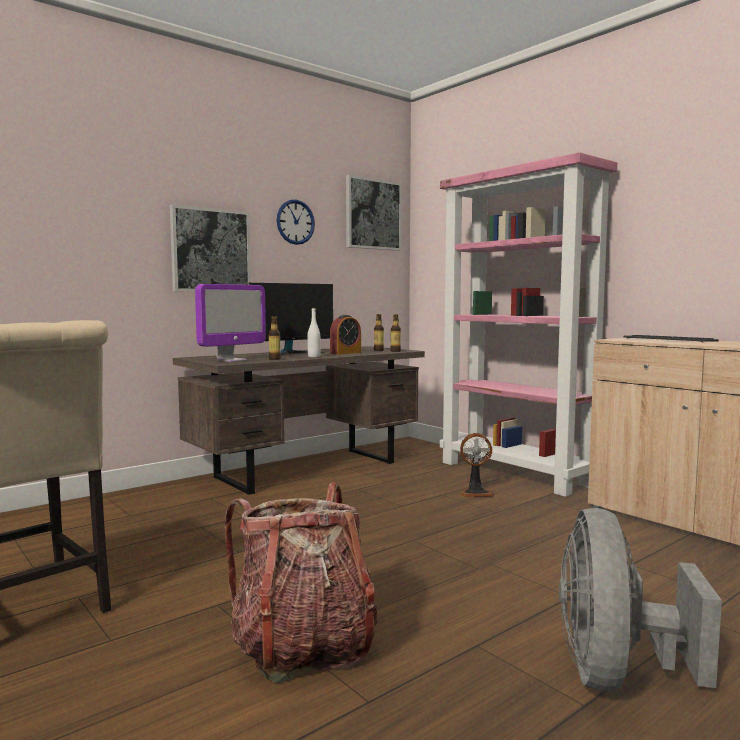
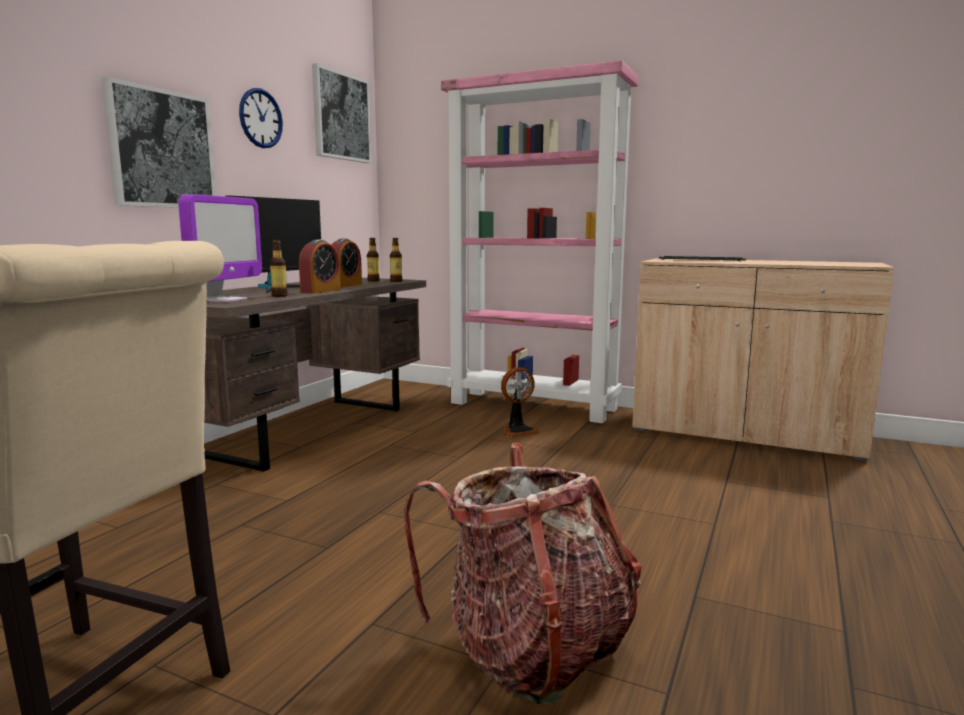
camera: 25 degrees left, 5 degrees up
(314, 356) = (320, 291): white bottle -> alarm clock
(616, 674) = (833, 592): grey fan -> none

